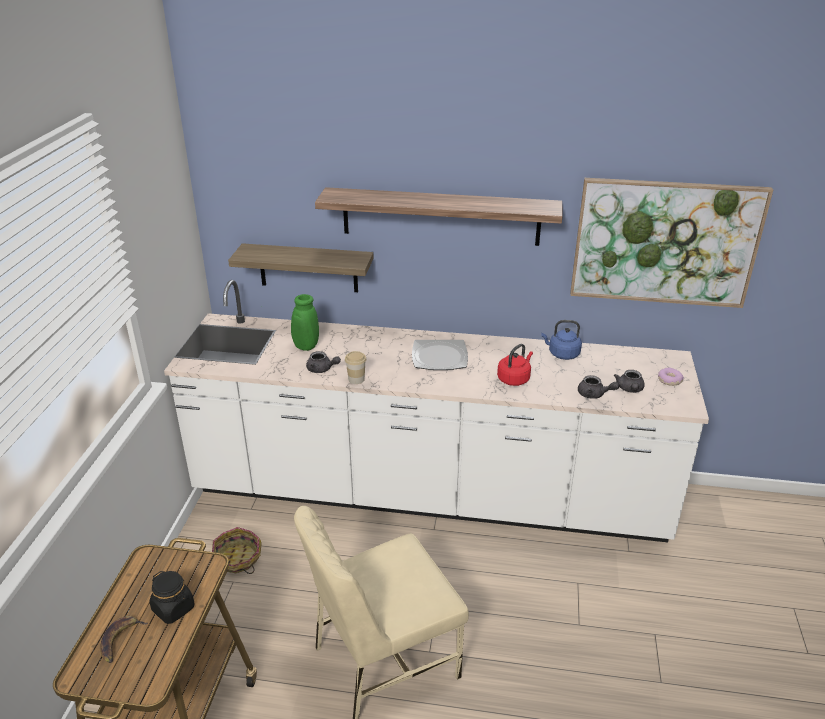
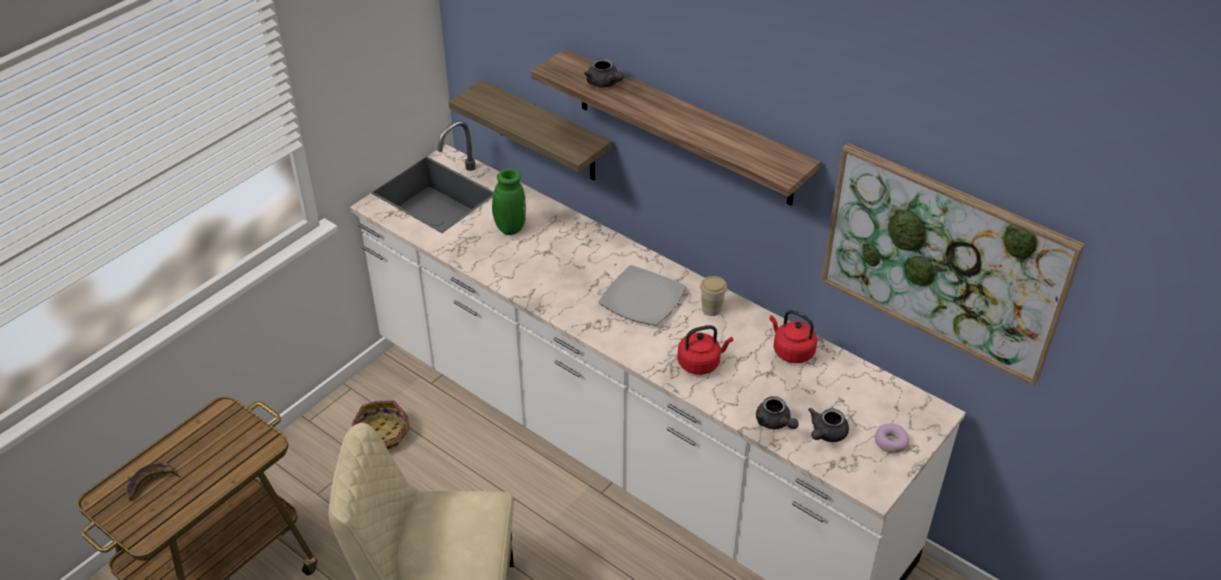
camera: 30 degrees right, 10 degrees up
(173, 609) = (210, 473): black jar -> none
(322, 369) = (502, 266): grey teapot -> grey teapot (604, 84)
(356, 379) = (527, 293): cup -> cup (711, 309)
(562, 354) = (791, 351): blue kettle -> red kettle

